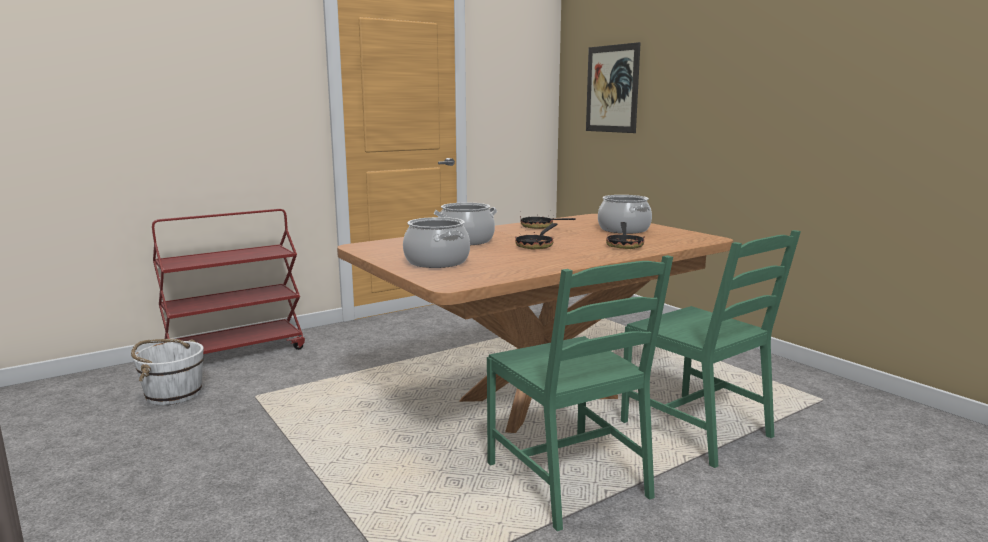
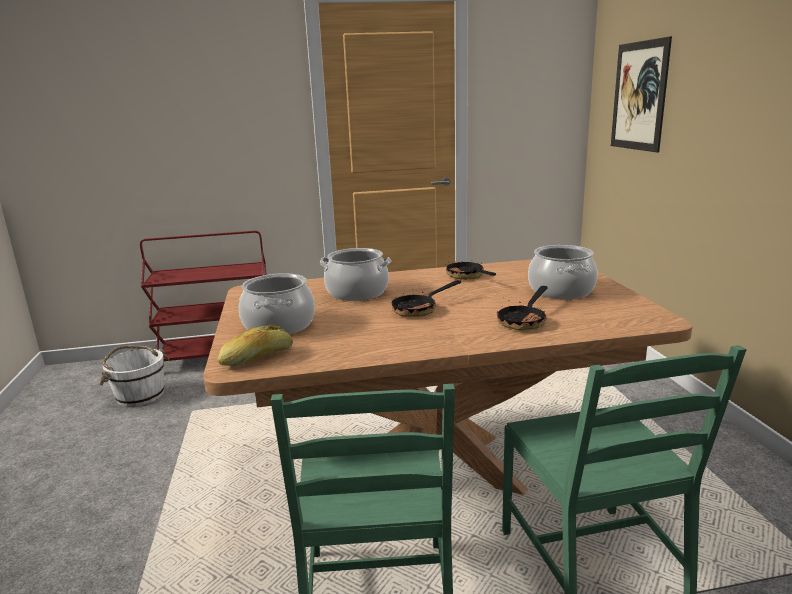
camera: 25 degrees right, 5 degrees up
(457, 278) = (257, 357): none -> bread

